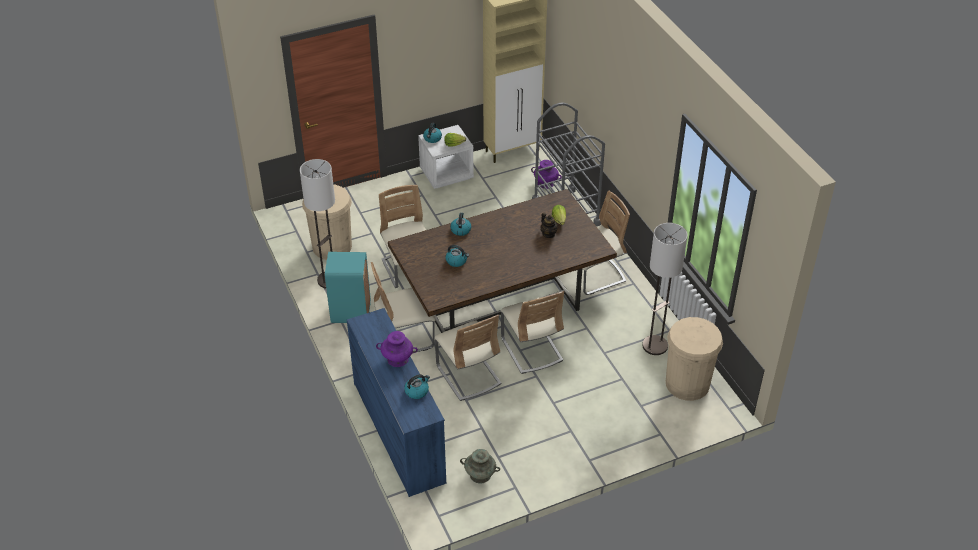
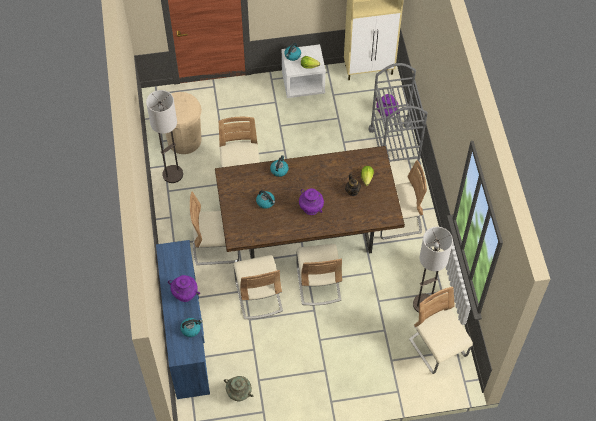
camera: 15 degrees right, 15 degrees up
(350, 311) = (181, 210): turquoise trash can -> none
(509, 257) = (311, 208): none -> purple vase
(687, 383) = (438, 348): beige trash can -> beige chair

